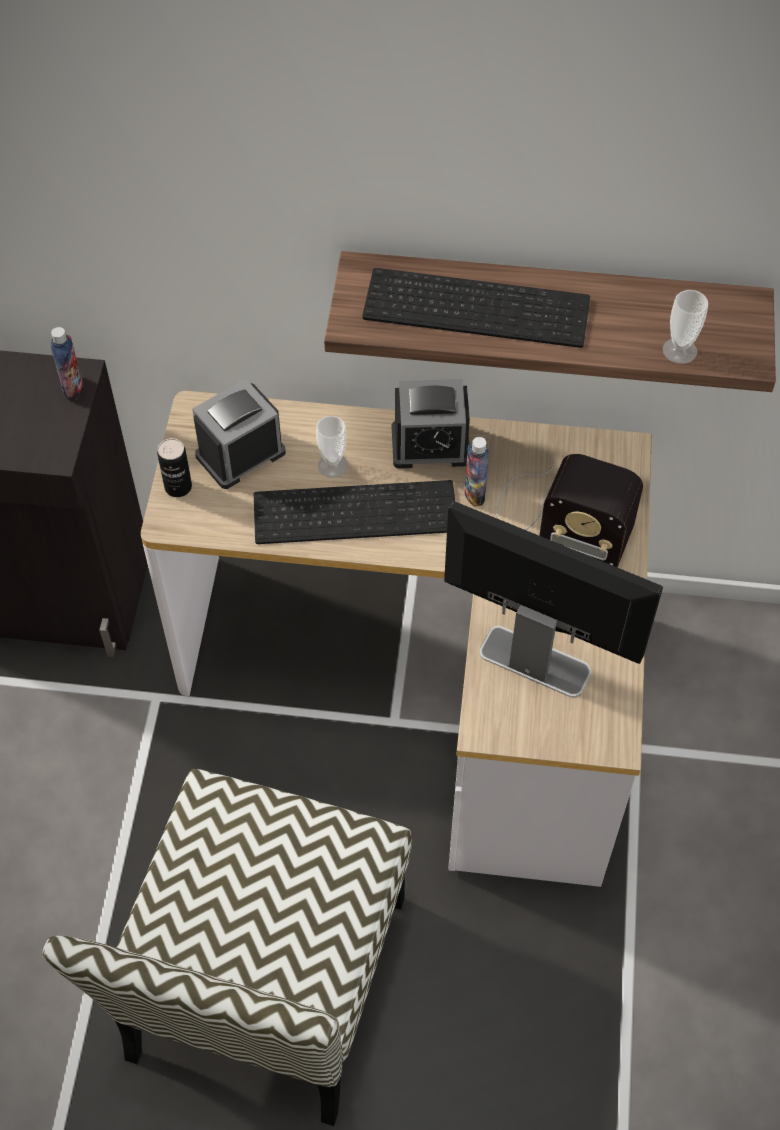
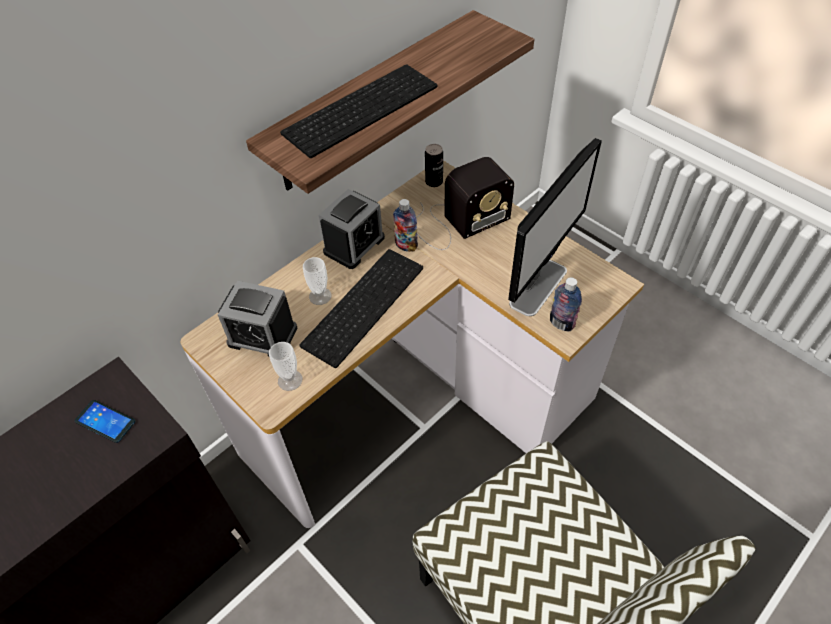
camera: 50 degrees left, 5 degrees down
(34, 407) = (105, 421): none -> phone
(73, 388) = (118, 388): bottle -> bottle (561, 323)
(178, 487) = (250, 384): can -> can (434, 182)
(240, 454) = (262, 336): alarm clock -> alarm clock turned 75 degrees counterclockwise
(533, 661) = (538, 286): monitor -> monitor turned 150 degrees clockwise
(679, 350) = (479, 56): cup -> cup (290, 380)

